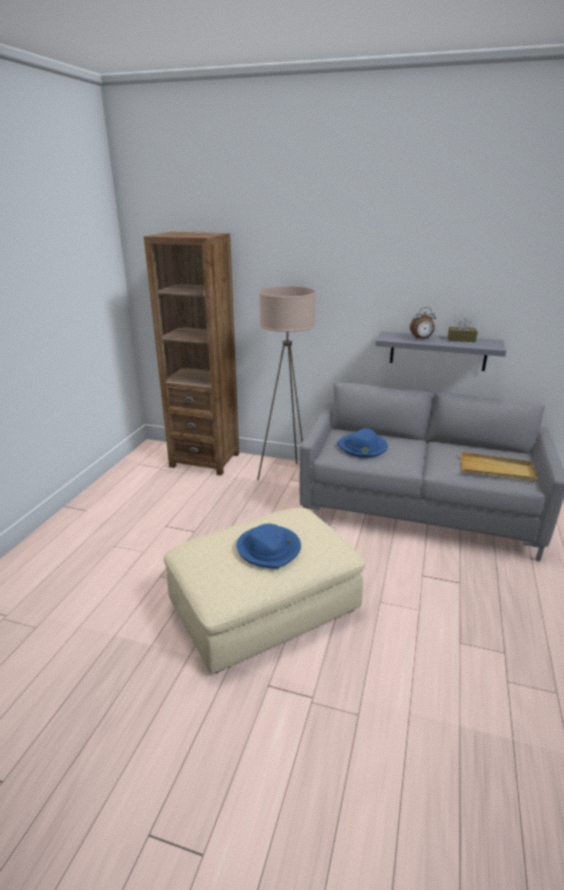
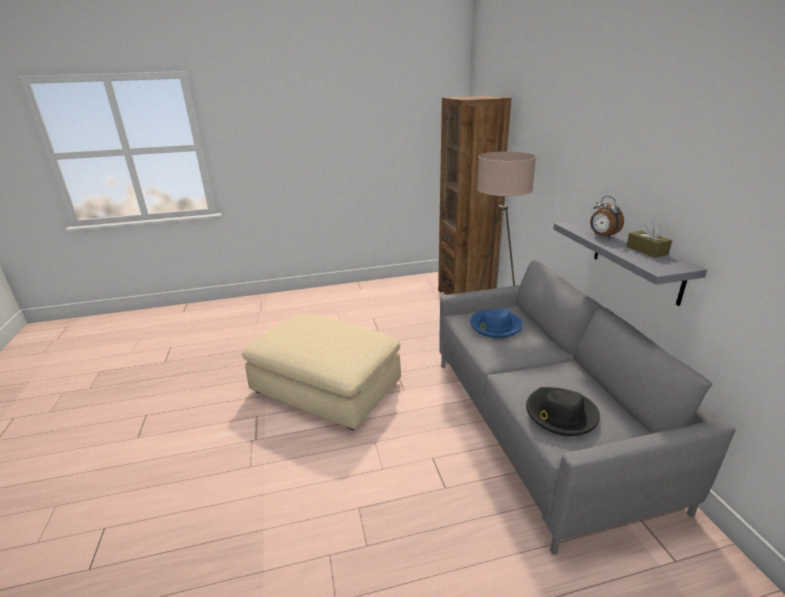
camera: 60 degrees right, 0 degrees up
(269, 549) = (317, 339): blue hat -> none
(497, 470) = (560, 414): beige tray -> black hat

